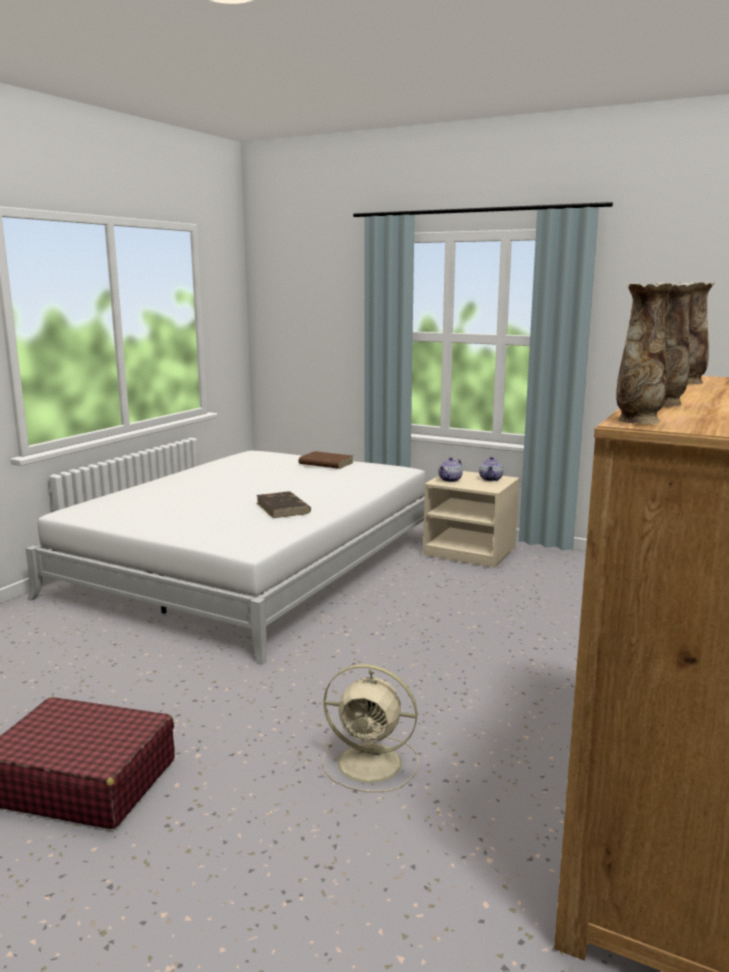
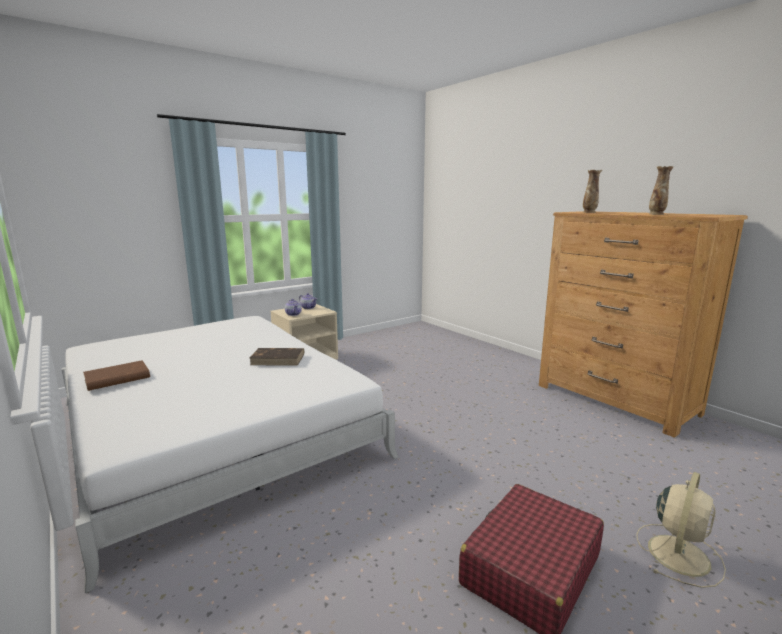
camera: 65 degrees left, 0 degrees up
(325, 463) = (192, 330): brown book -> brown book (117, 379)
(372, 763) = (536, 445): beige fan -> beige fan (679, 553)
(638, 421) = (705, 216): vase -> none

